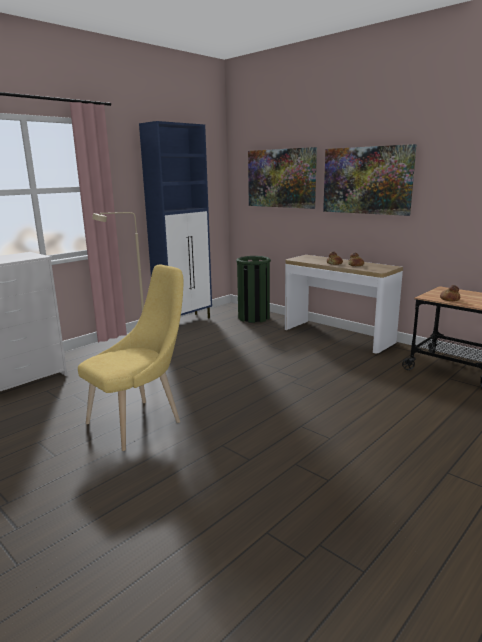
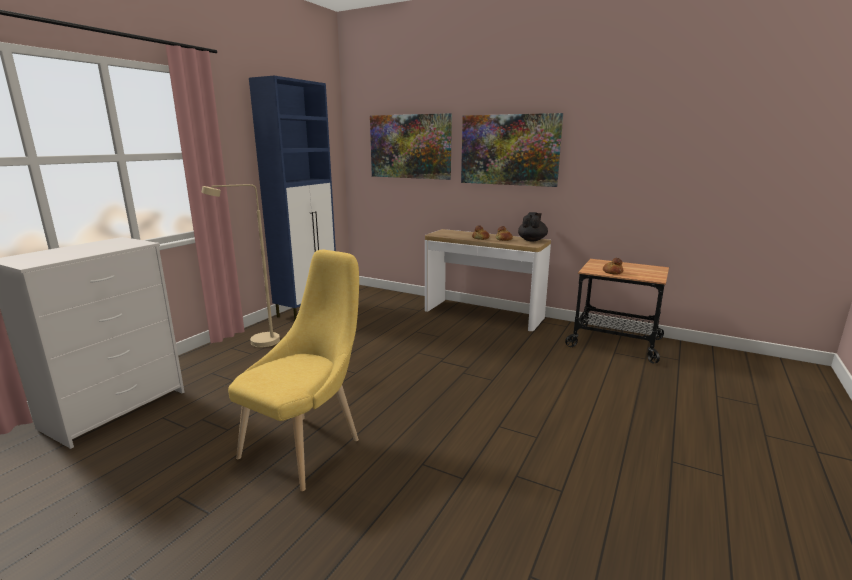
camera: 15 degrees left, 0 degrees up
(254, 318) = (385, 300): green trash can -> none
(383, 266) = (532, 240): none -> black teapot

